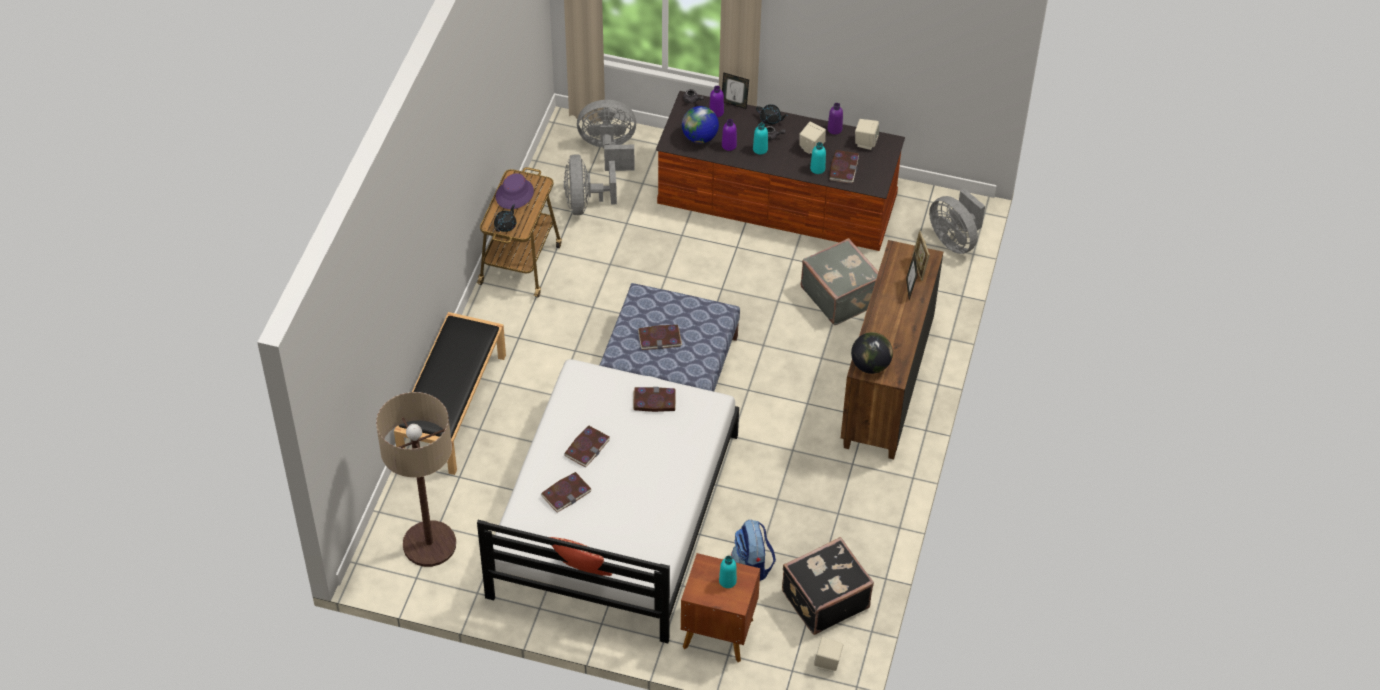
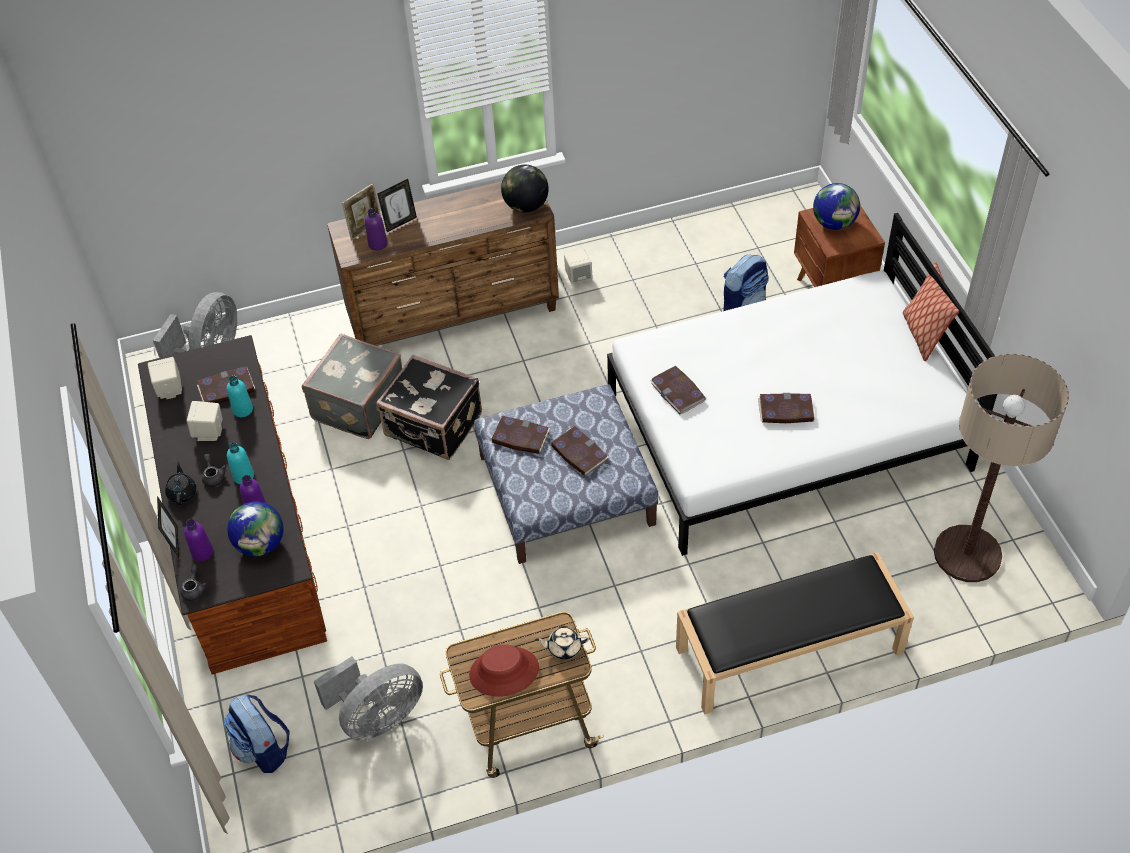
camera: 120 degrees left, 0 degrees up
(505, 225) = (563, 647): black teapot -> beige teapot
(514, 194) = (504, 672): purple hat -> red hat
(566, 493) = (855, 393): book -> book (520, 437)
(609, 150) = (263, 749): grey fan -> backpack
(727, 581) = (834, 223): turquoise bottle -> globe
(824, 599) = (731, 246): black suitcase -> black suitcase (433, 427)
(828, 663) = (789, 215): beige speaker -> beige speaker (578, 277)
(834, 129) = (163, 426): purple bottle -> purple bottle (378, 244)

